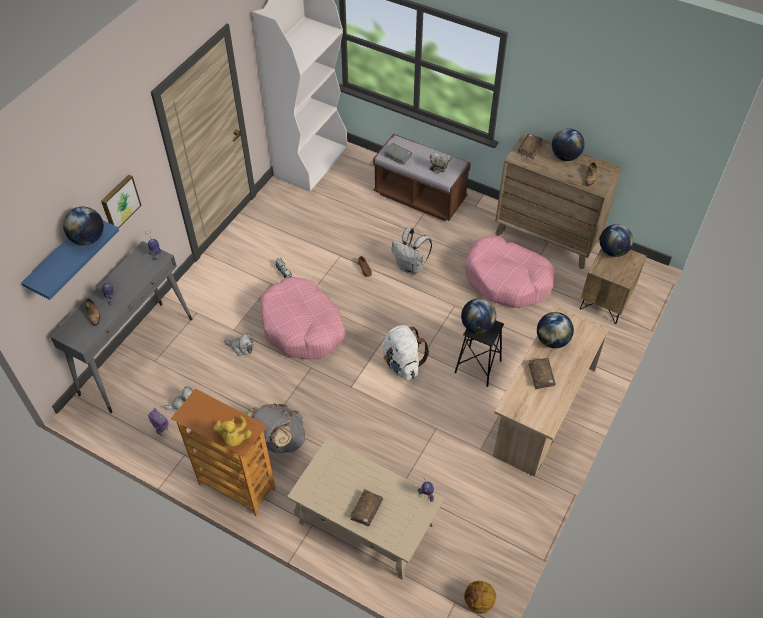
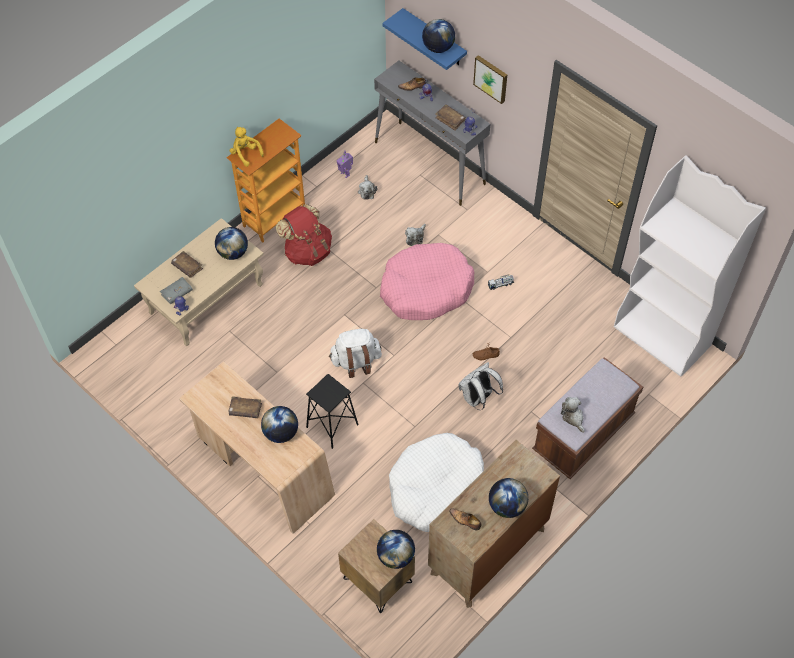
camera: 105 degrees right, 5 degrees up
(234, 437) = (245, 153): yellow plush toy -> yellow plush toy turned 45 degrees clockwise
(278, 440) = (307, 251): grey backpack -> red backpack
(398, 156) = (598, 379): grey book -> grey book (177, 293)
(477, 326) = (333, 387): globe -> globe (233, 252)
(478, 602) = (108, 360): basketball -> none
(507, 279) = (435, 488): pink dog bed -> white dog bed
(530, 149) = (529, 472): brown book -> brown book (450, 119)

